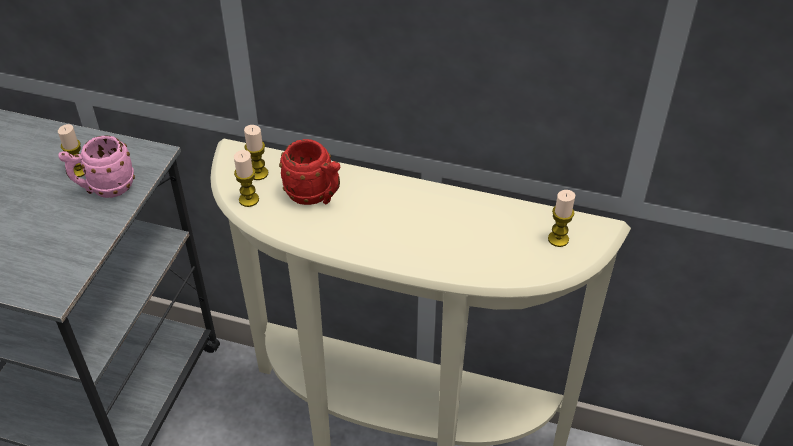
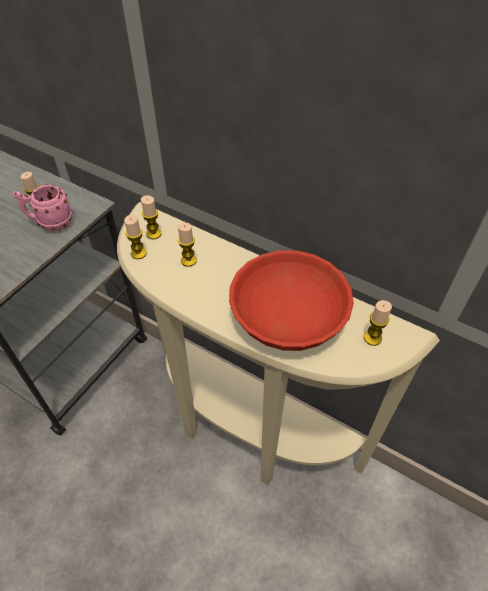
camera: 15 degrees right, 5 degrees up
(315, 196) = (188, 260): red mug -> candle
(456, 233) = (288, 315): none -> red bowl

